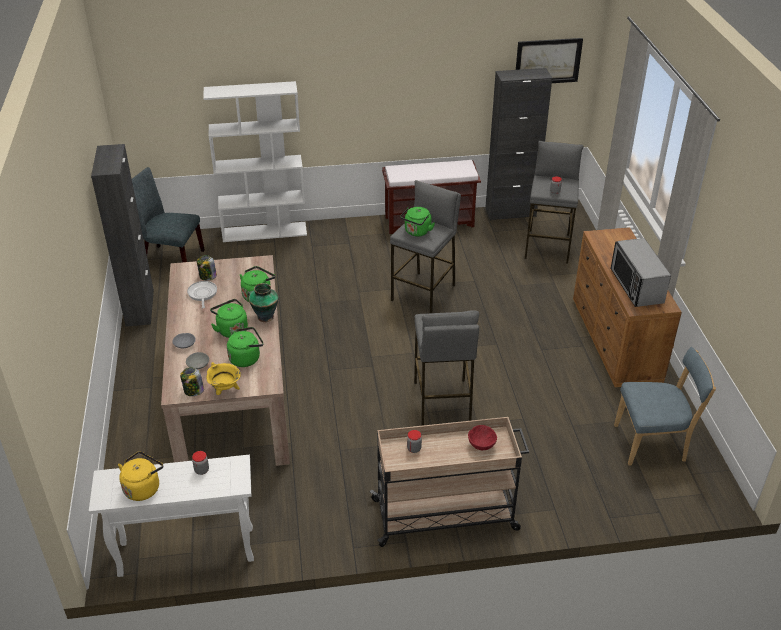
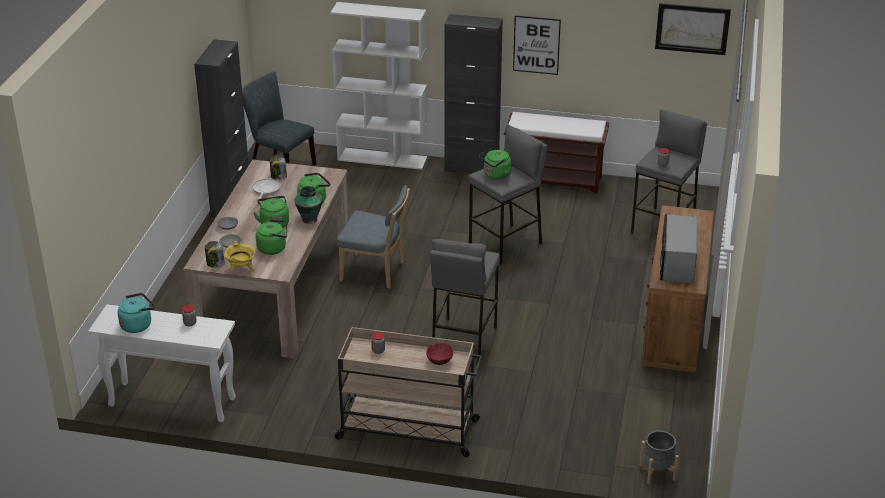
camera: 20 degrees right, 5 degrees down
(143, 487) = (138, 325): yellow kettle -> turquoise kettle
(404, 99) = (536, 45): none -> picture
(510, 212) = (646, 187): black cabinet -> black cabinet (471, 168)
(653, 443) = (647, 421): blue chair -> blue chair (375, 272)
(694, 495) = (657, 472): none -> grey planter

